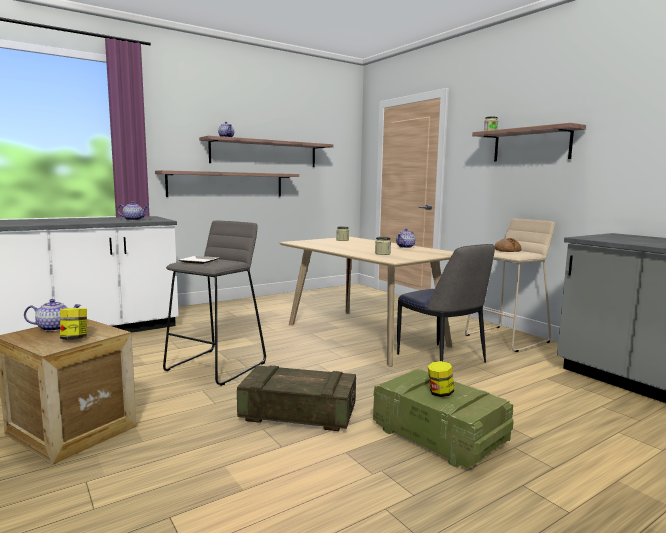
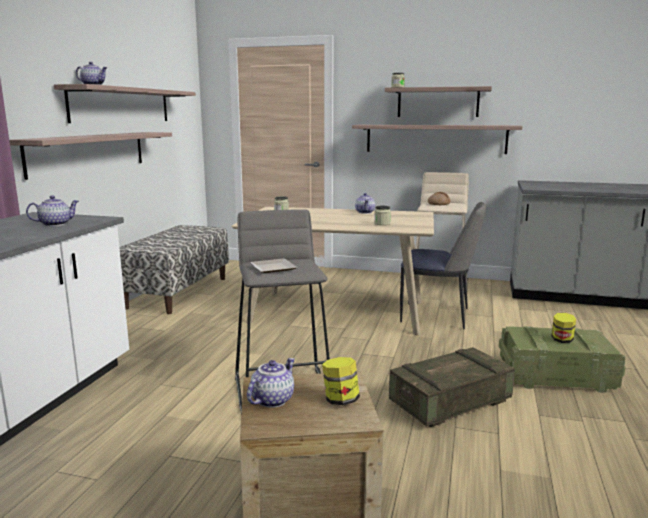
camera: 40 degrees left, 5 degrees up
(290, 298) = (178, 292): none -> bench
(527, 183) = (435, 139): none -> shelf

